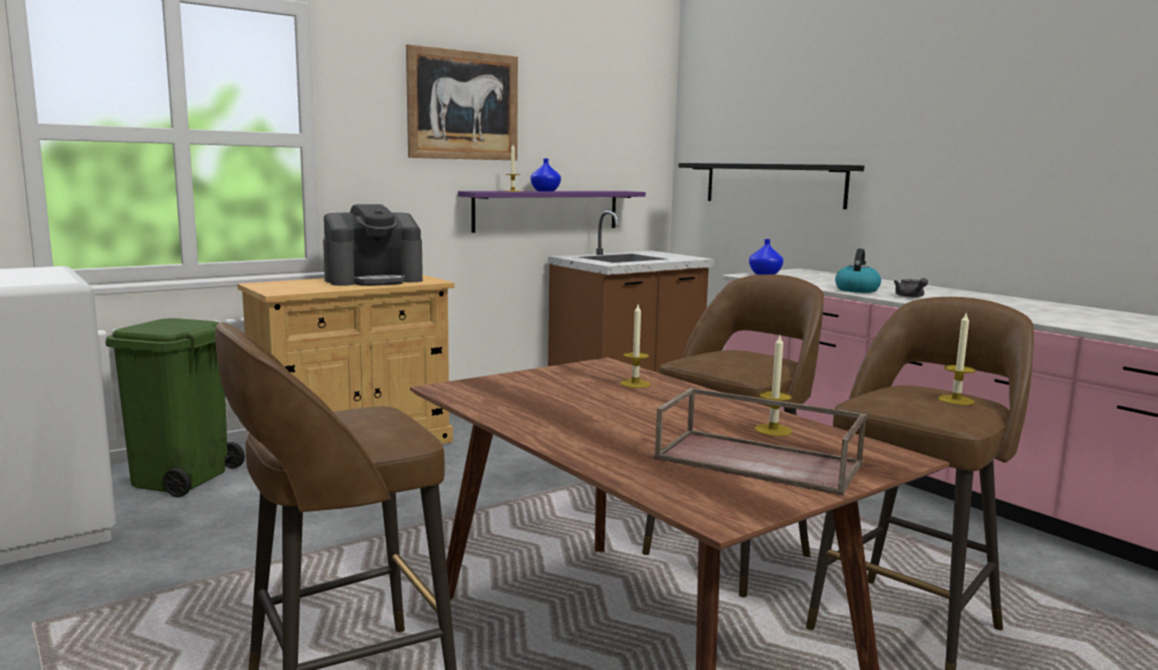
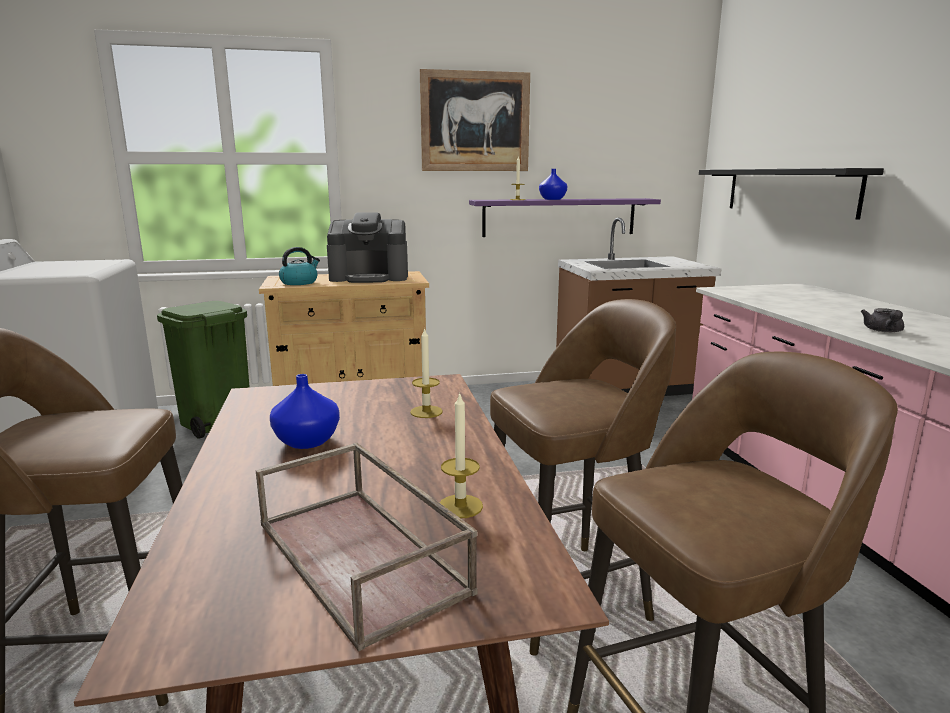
camera: 25 degrees right, 5 degrees up
(765, 274) = (745, 289): blue vase -> blue vase (306, 442)
(856, 290) = (824, 316): kettle -> kettle (299, 282)
(956, 400) = (757, 504): candle -> none

